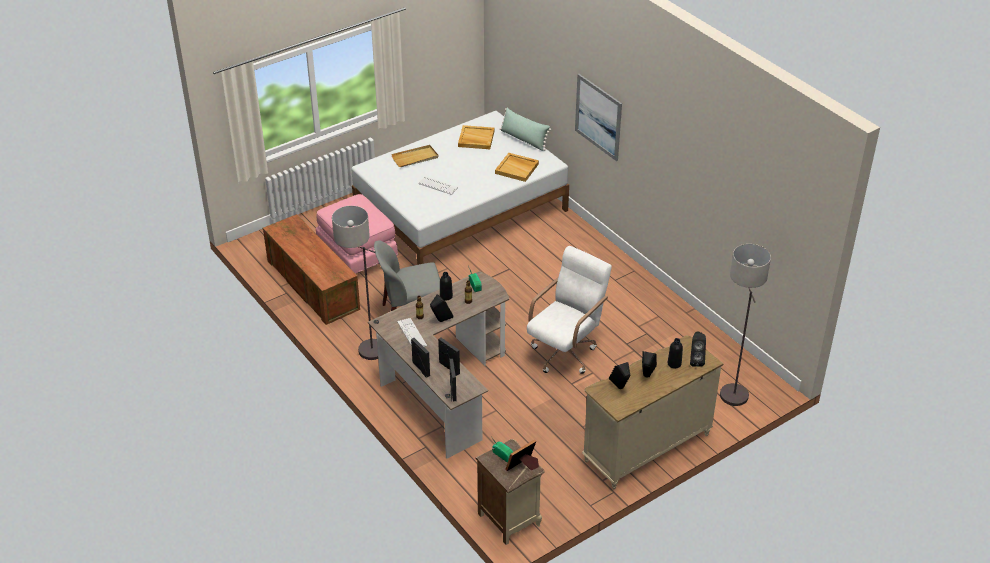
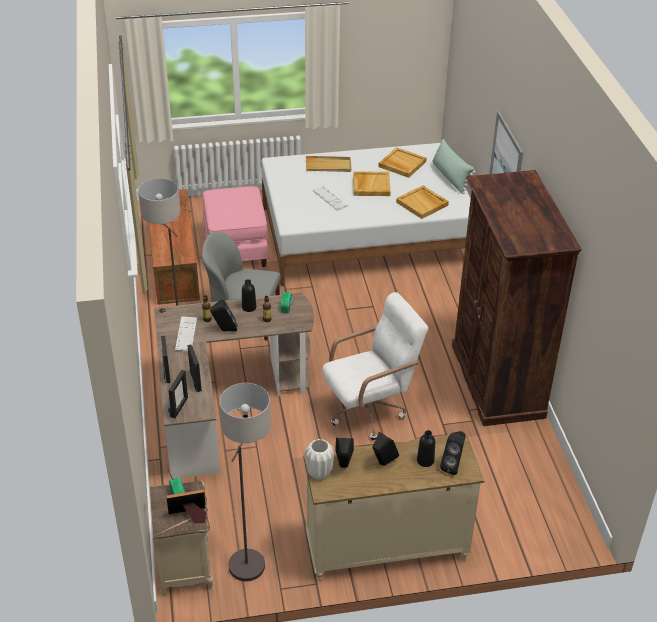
camera: 25 degrees right, 0 degrees up
(463, 165) = (371, 185): none -> beige tray
(606, 399) = (319, 473): none -> white vase
(644, 297) = (496, 381): none -> brown wardrobe
(731, 389) = (528, 517): grey floor lamp -> grey floor lamp (251, 557)

